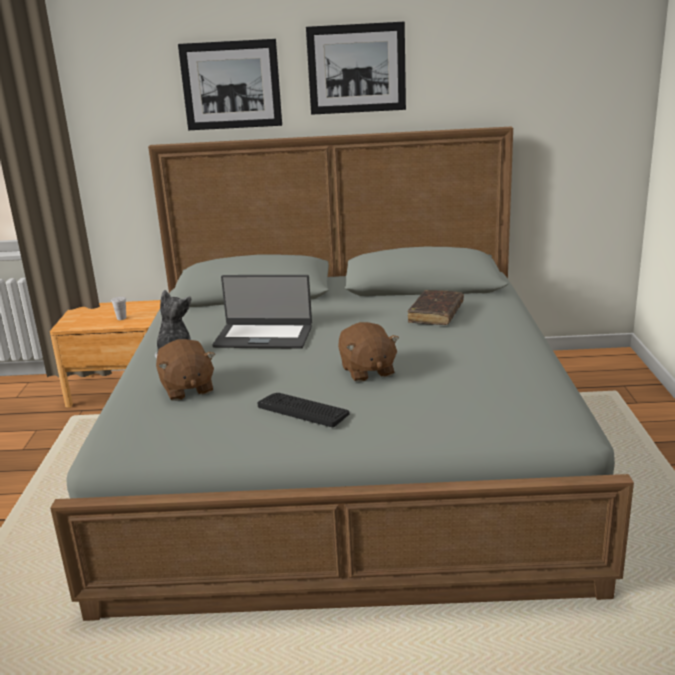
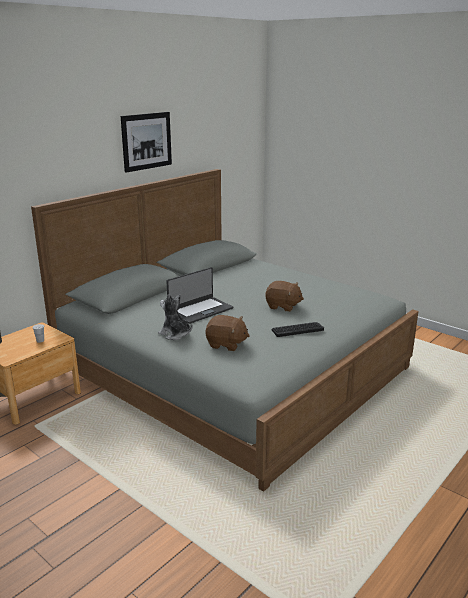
camera: 50 degrees left, 0 degrees up
(231, 85) = (79, 157): picture -> none
(436, 314) = (252, 275): brown book -> none

